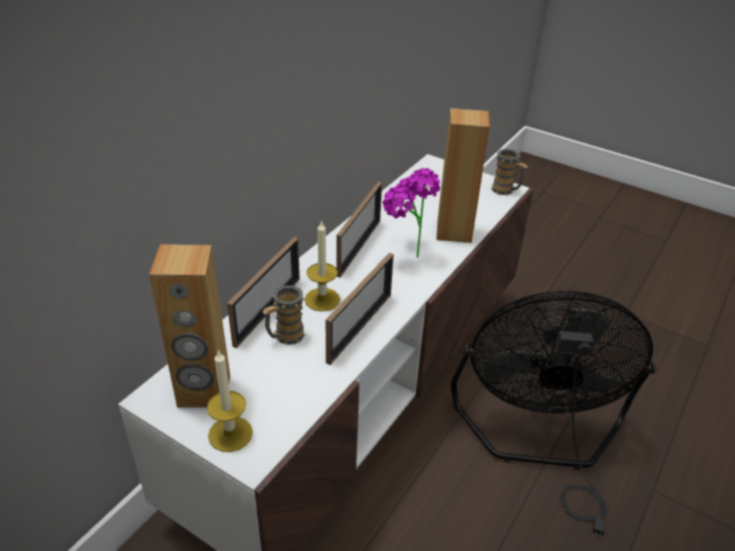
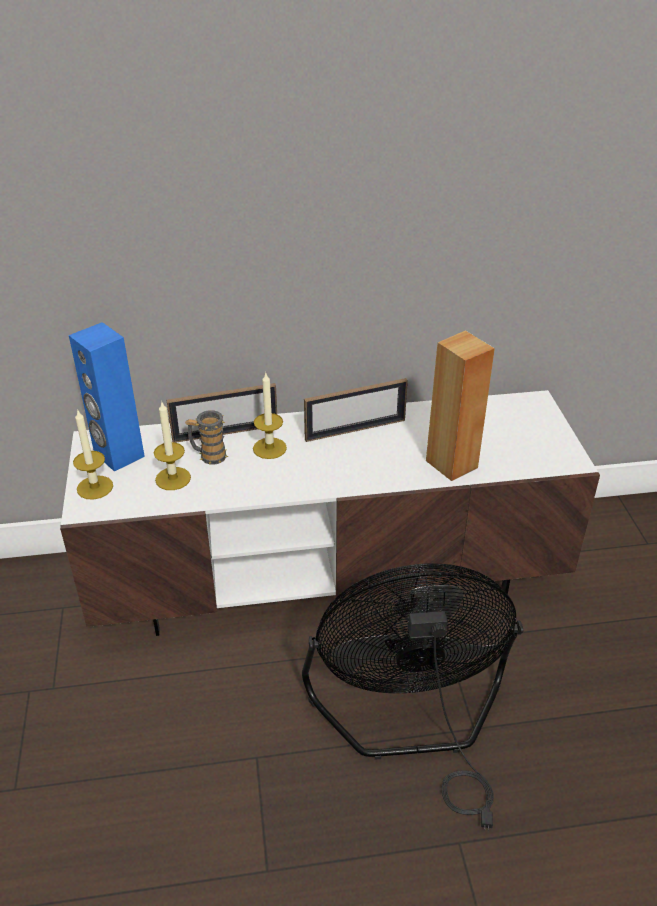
camera: 50 degrees right, 0 degrees up
(204, 392) = (118, 455): brown speaker -> blue speaker
(287, 375) = (173, 478): none -> candle
(360, 327) = (262, 482): picture frame -> none
(404, 255) = (379, 456): potted plant -> none
(506, 191) = (566, 460): mug -> none
(546, 444) = (419, 727): black fan -> black fan turned 60 degrees counterclockwise

